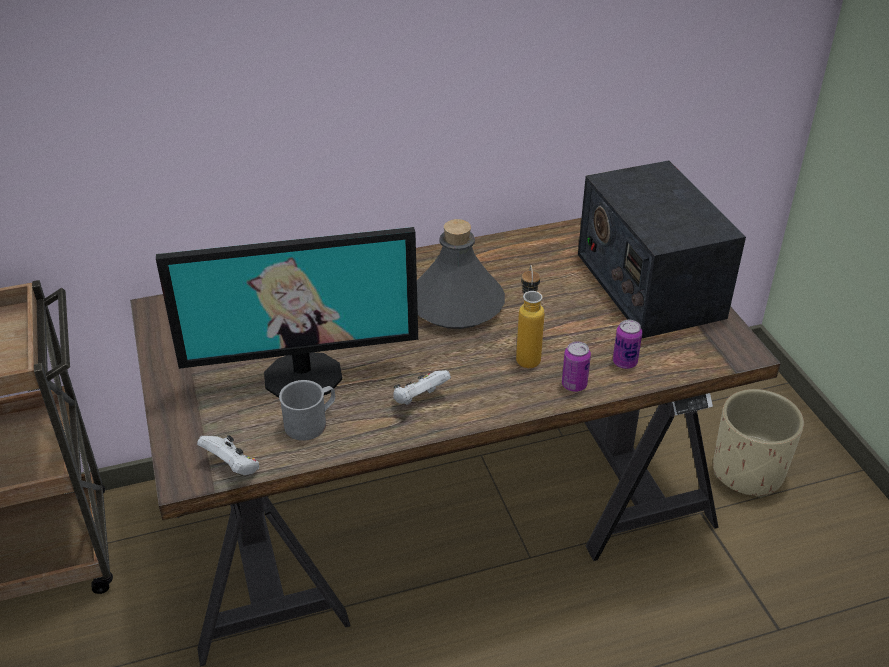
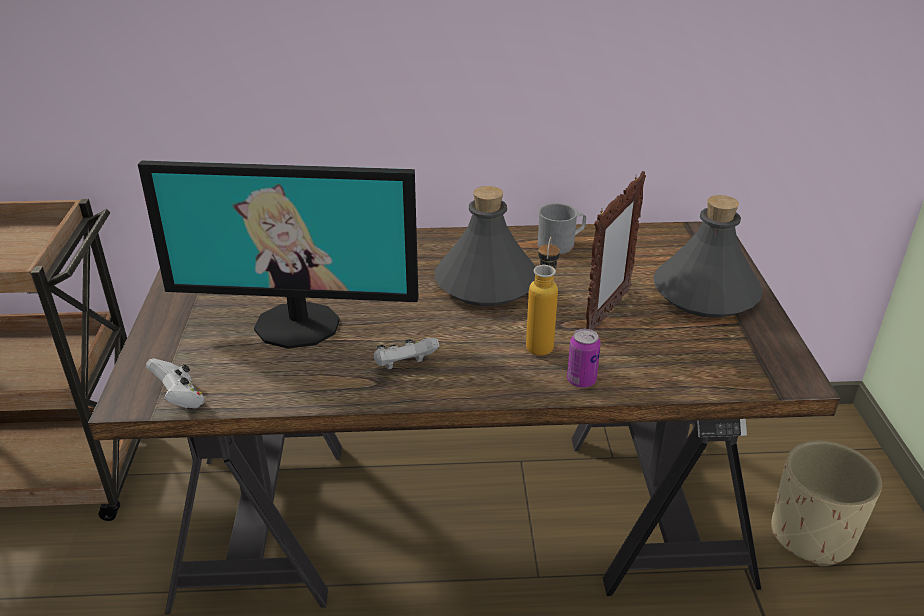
camera: 15 degrees right, 5 degrees down
(311, 422) = (282, 370): grey mug -> grey mug (561, 243)
(572, 317) = (607, 313): none -> picture frame
(624, 362) = (649, 367): can -> none
(649, 284) = (706, 294): radio -> grey bottle

